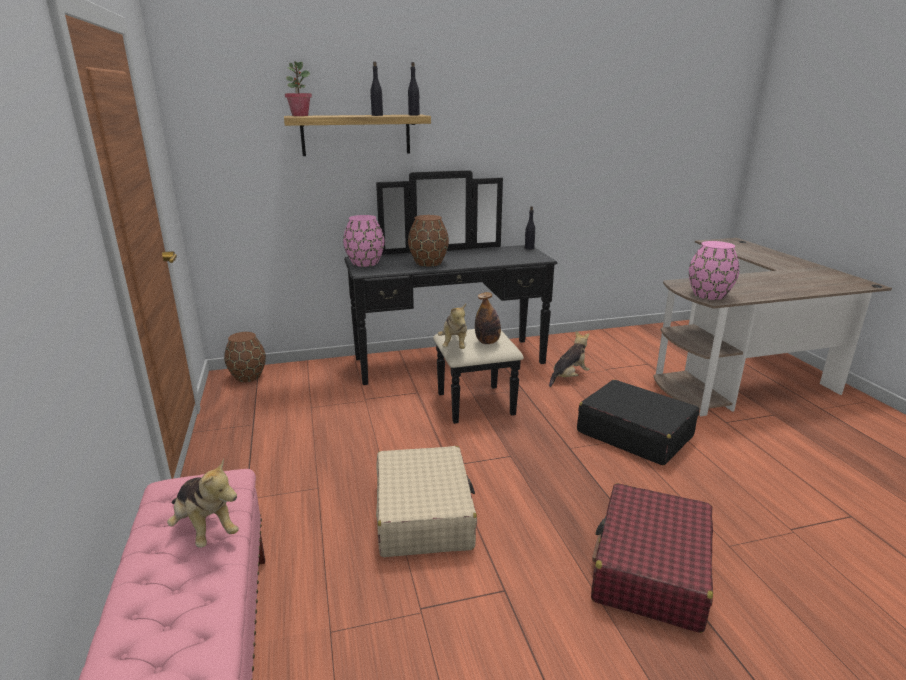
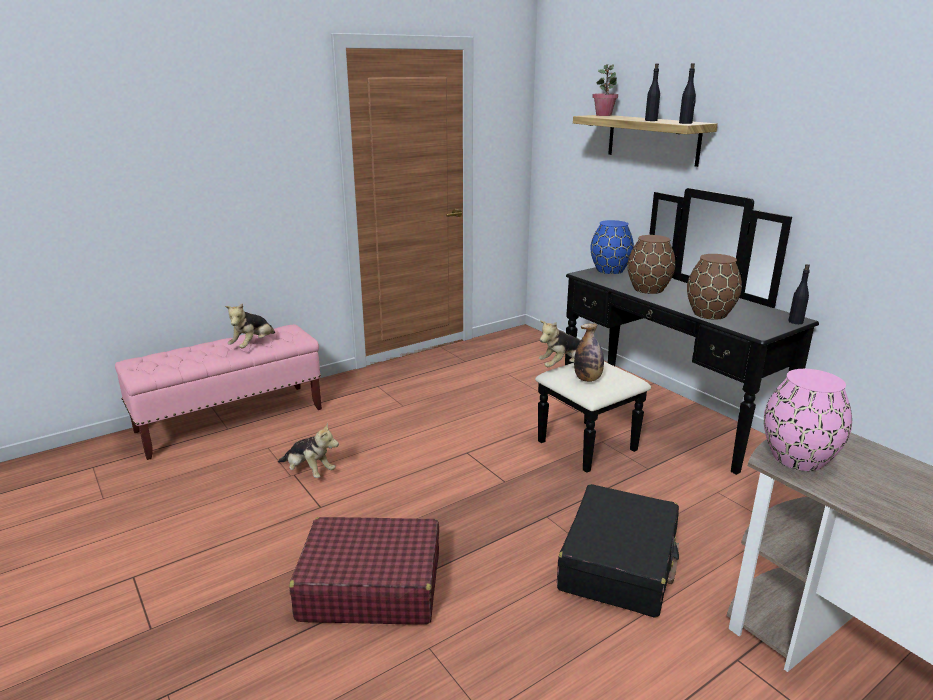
camera: 70 degrees right, 0 degrees up
(247, 376) = (530, 338): brown vase -> brown vase (709, 313)
(365, 263) = (609, 270): pink vase -> blue vase
(424, 514) = (393, 454): beige suitcase -> none
(569, 377) = (718, 497): plush toy -> plush toy (309, 472)

